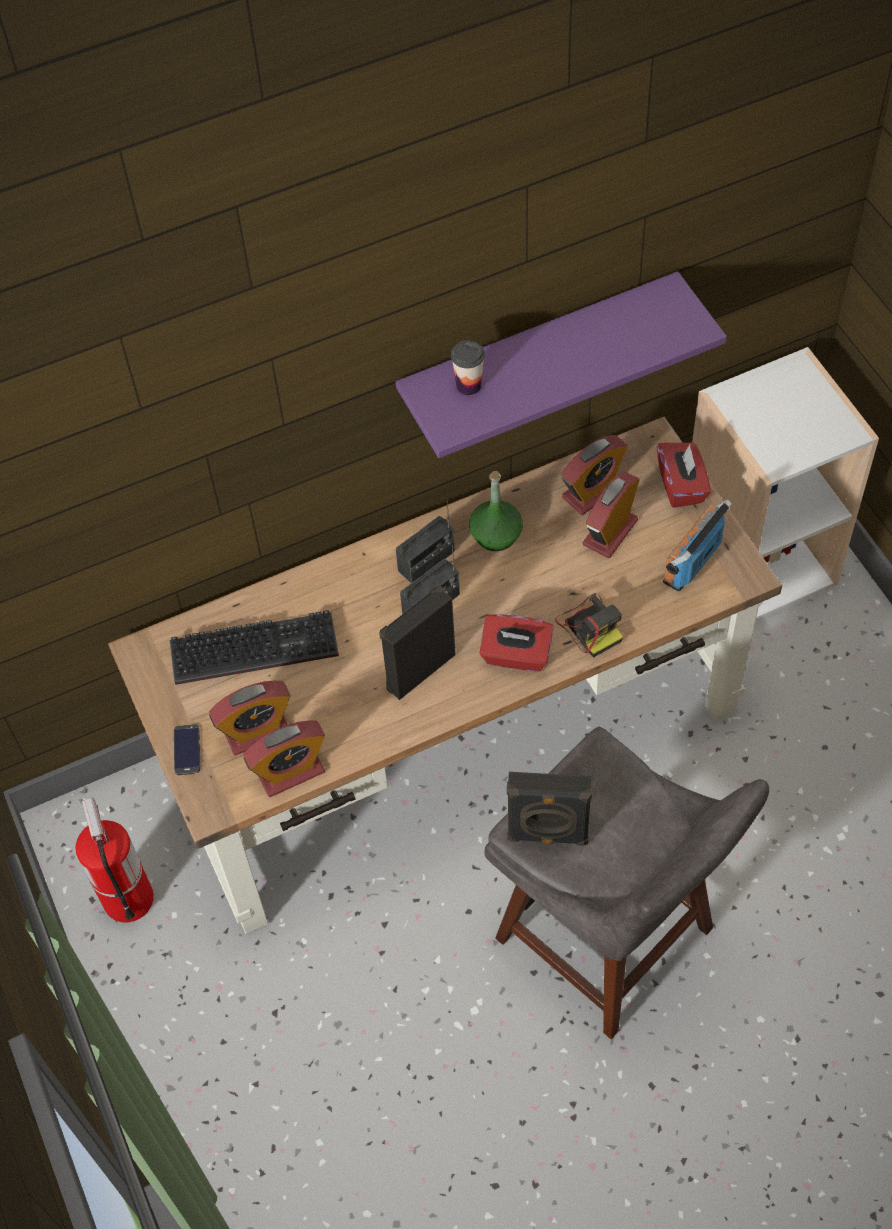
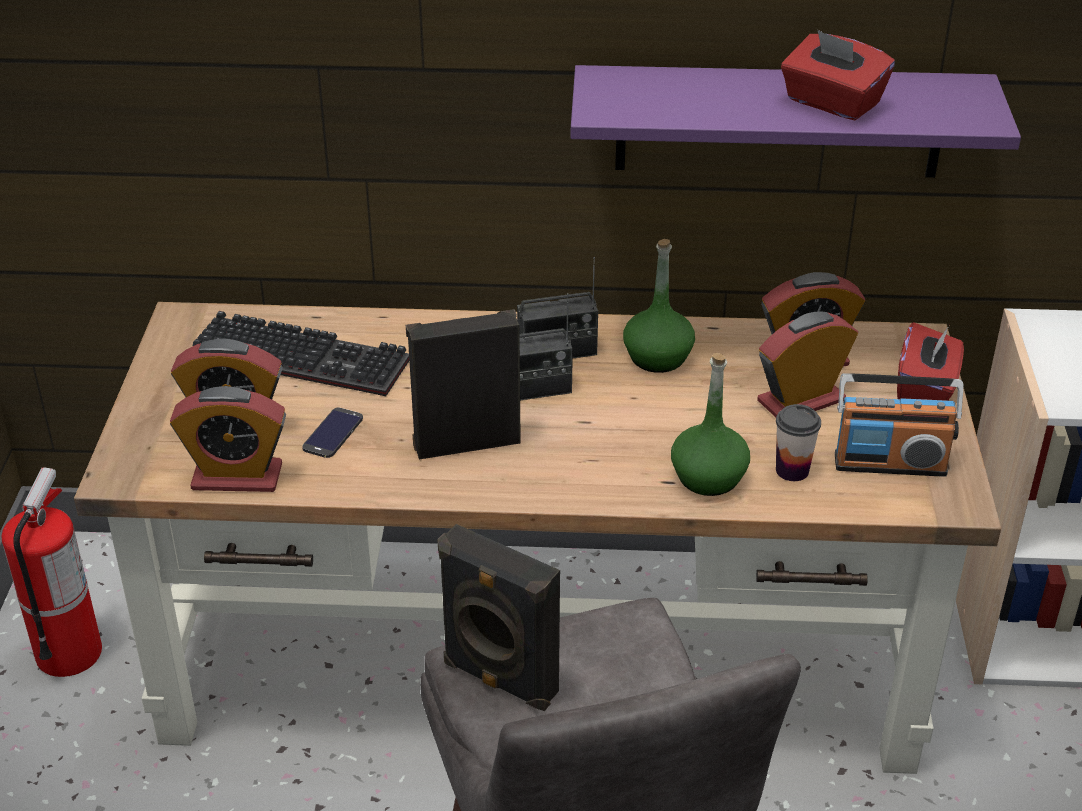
camera: 25 degrees right, 20 degrees down
(187, 750) = (147, 415): phone -> phone (333, 433)
(468, 385) = (656, 89): cup -> cup (792, 470)
(516, 655) = (593, 471): red tissue box -> red tissue box (832, 103)
(590, 626) = (708, 477): camera -> green bottle
(692, 562) = (889, 463): radio -> radio turned 150 degrees counterclockwise

